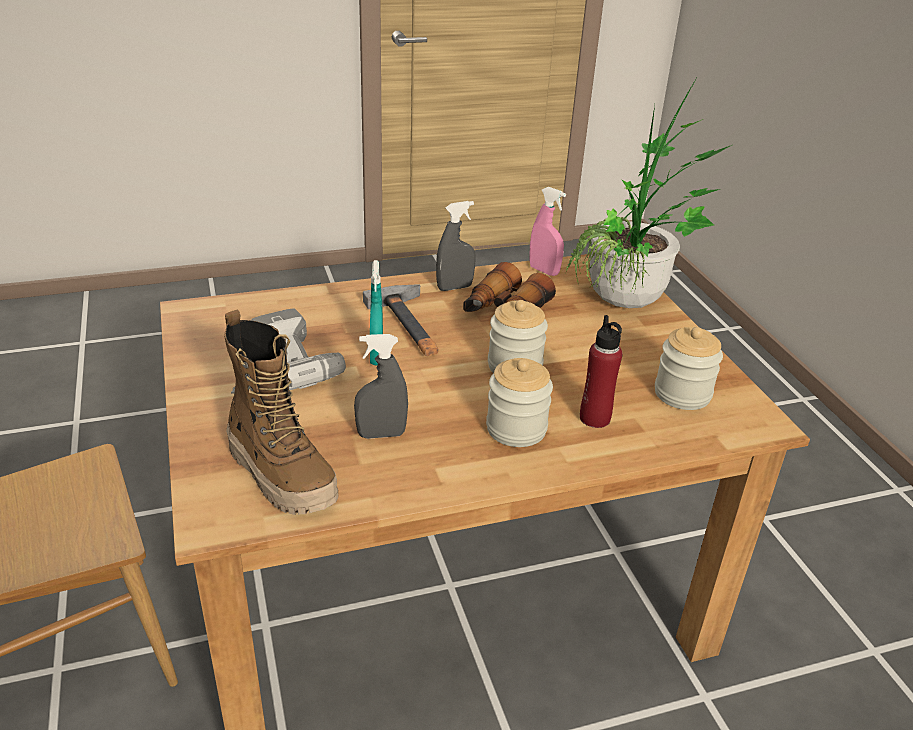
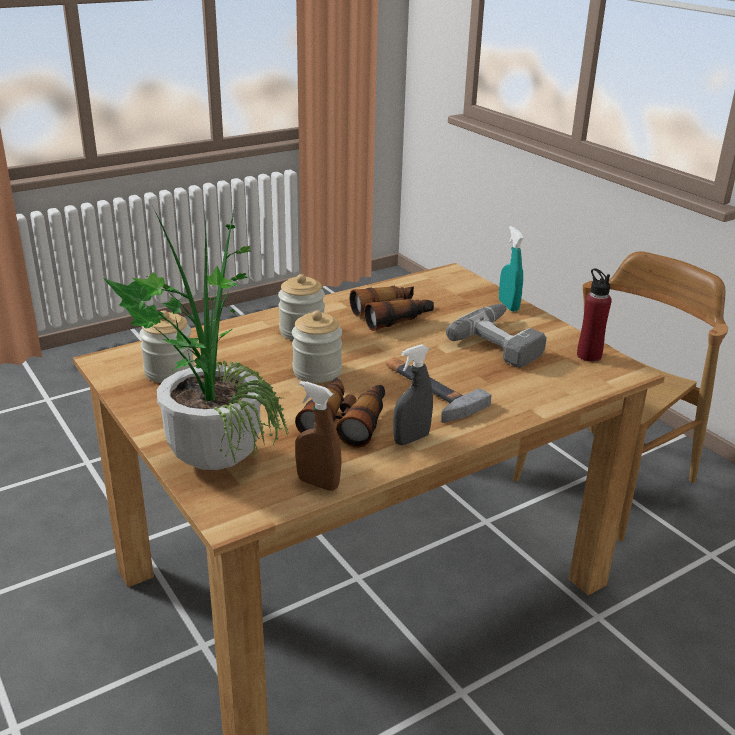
camera: 165 degrees right, 5 degrees down
(282, 475) = (435, 292): boot -> none
(376, 356) = (435, 361): turquoise spray bottle -> turquoise spray bottle (508, 306)
(381, 434) = (392, 316): grey spray bottle -> binoculars
(544, 271) = (318, 483): pink spray bottle -> brown spray bottle
(595, 418) = (244, 345): red bottle -> red bottle (589, 355)

